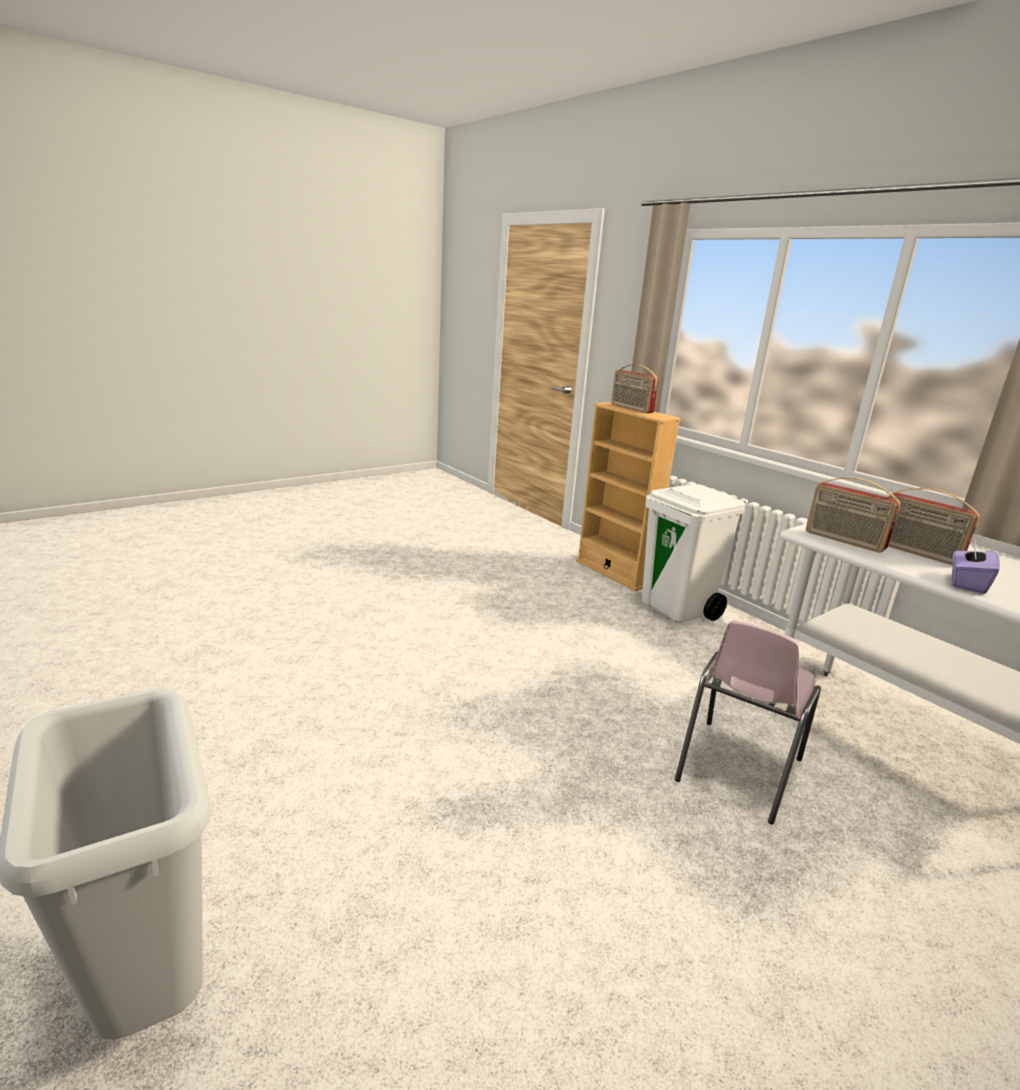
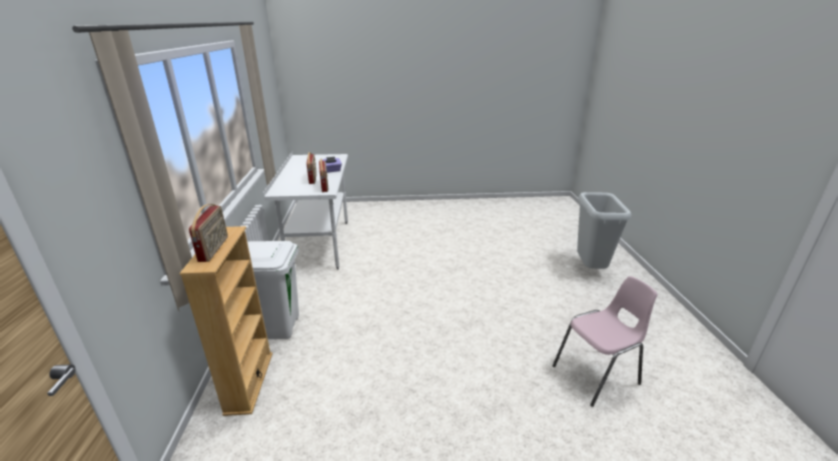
camera: 145 degrees left, 5 degrees up
(736, 770) = (388, 258): pink chair -> pink chair (597, 376)

